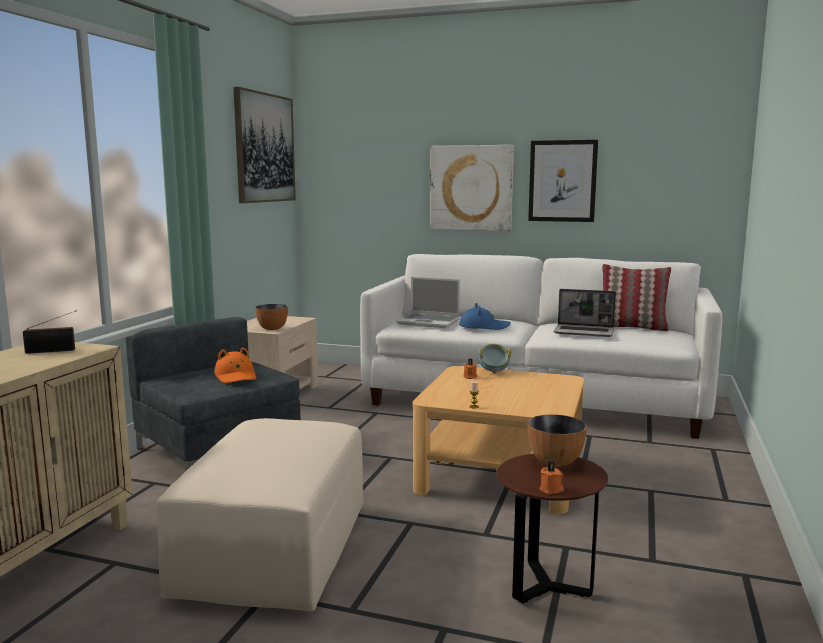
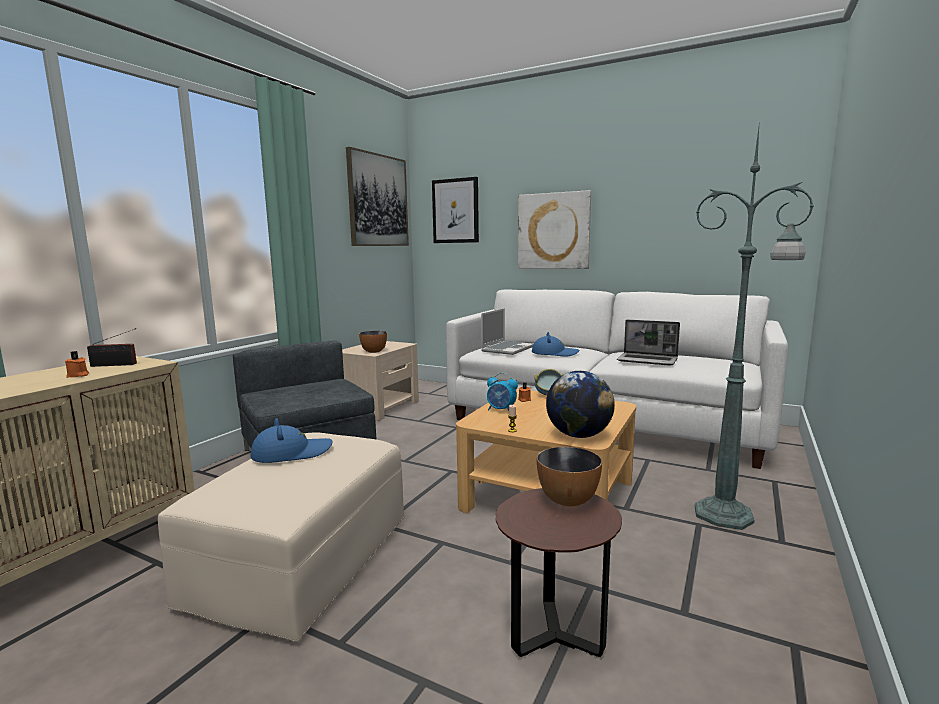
camera: 10 degrees right, 0 degrees up
(236, 376) = (320, 392): orange hat -> none
(260, 438) = (291, 453): none -> blue hat
(429, 322) = (507, 349): laptop -> laptop turned 90 degrees counterclockwise
(452, 388) = (501, 410): none -> alarm clock
(540, 408) = (578, 435): none -> globe
(551, 489) = (548, 537): orange candle -> orange candle (78, 375)
(562, 181) = (636, 222): picture -> picture (455, 211)
(632, 327) = (697, 357): pillow -> none
(674, 481) = (726, 515): none -> green floor lamp

